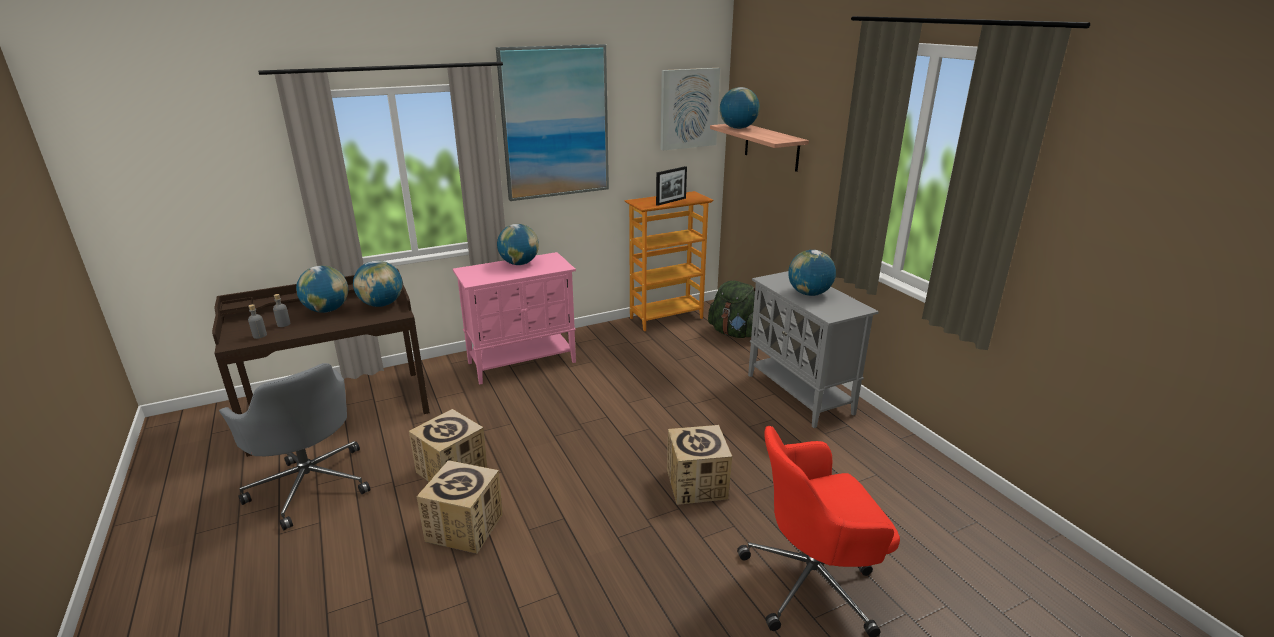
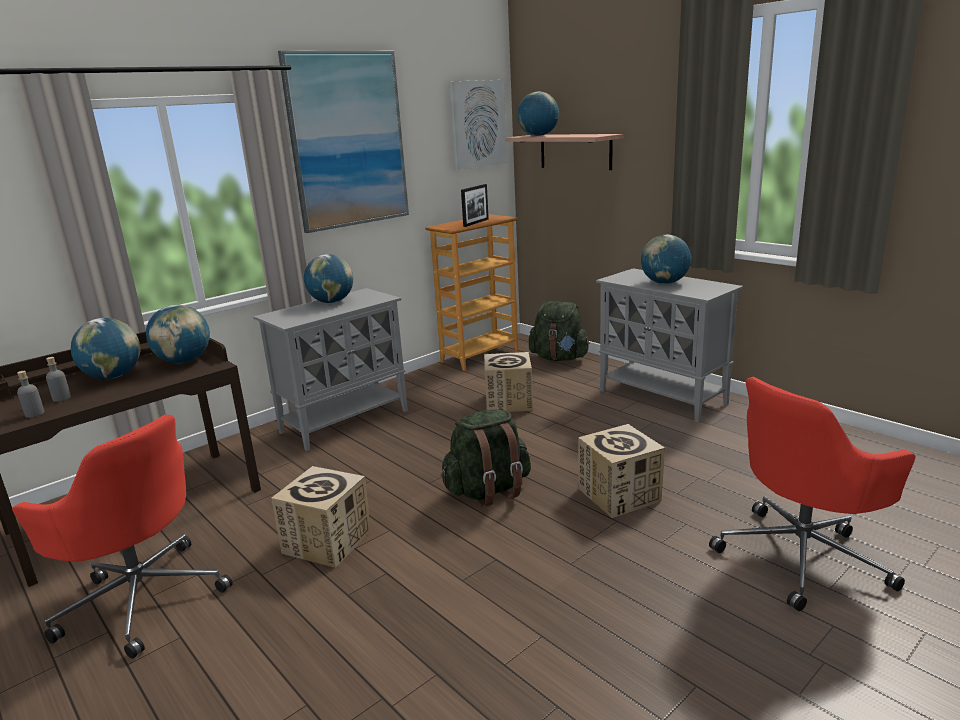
camera: 15 degrees left, 5 degrees down
(310, 484) = (142, 597): grey office chair -> red office chair
(465, 527) = (382, 596): cardboard box -> cardboard box (509, 402)
(523, 362) = (346, 421): pink cabinet -> grey cabinet
(594, 454) = (488, 491): none -> green backpack

